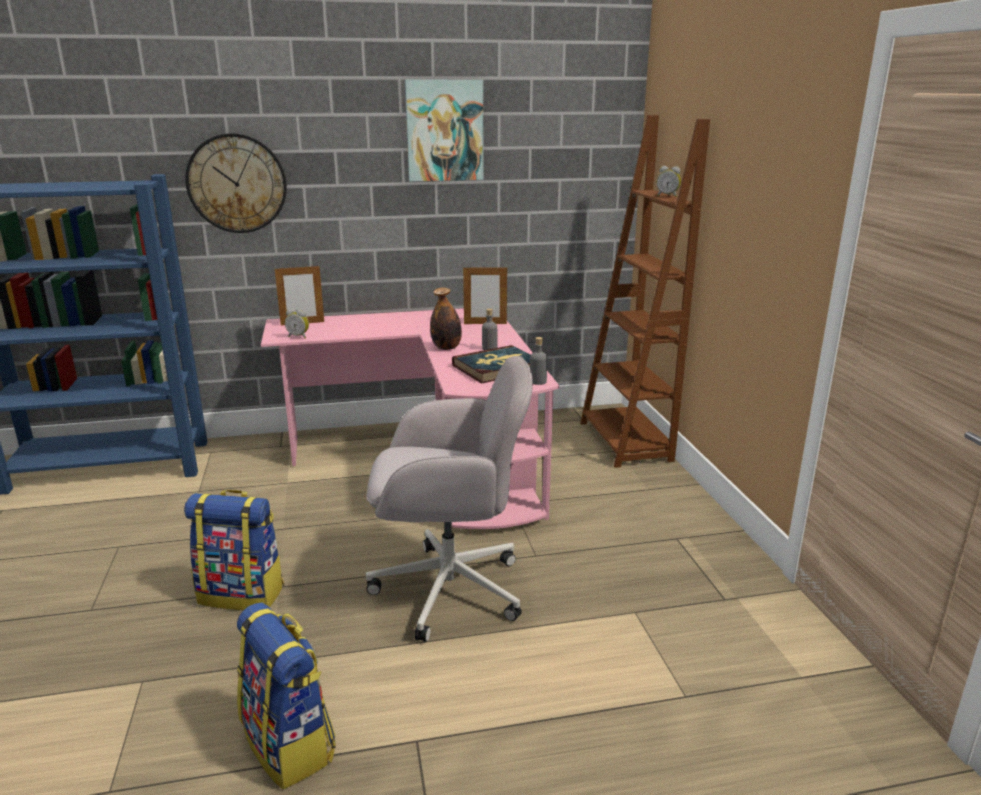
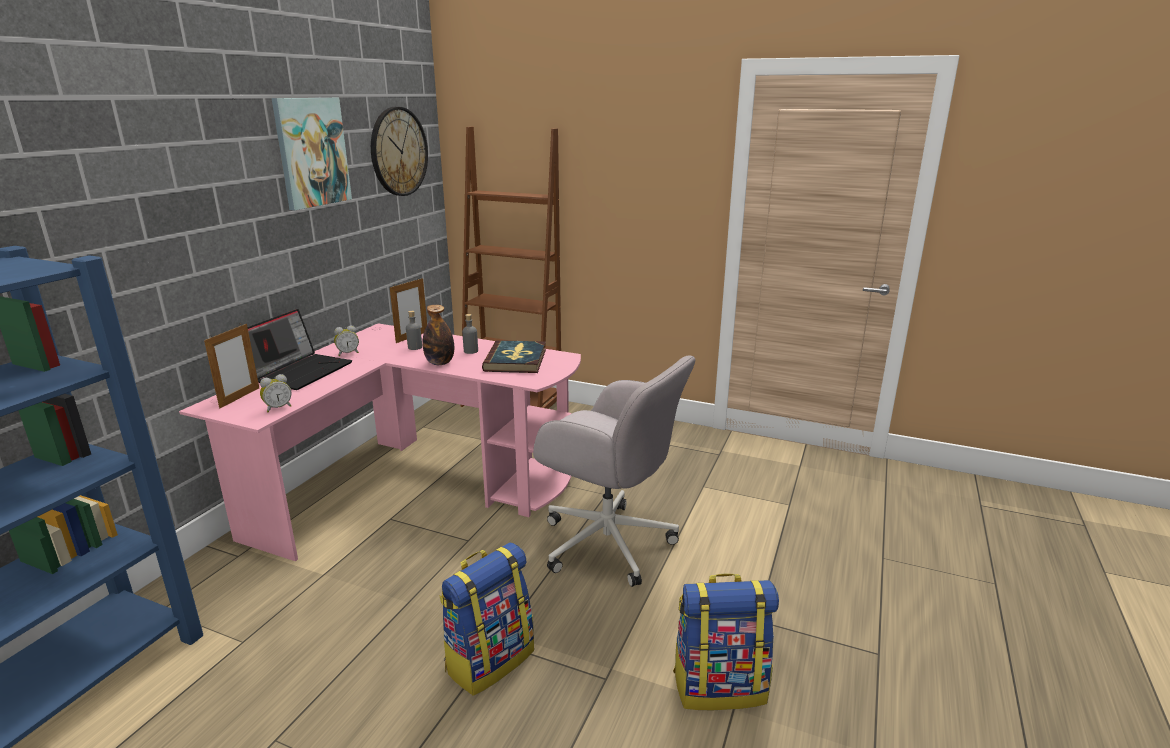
camera: 55 degrees left, 0 degrees up
(237, 183) = (109, 243): wall clock -> wall clock (398, 152)
(366, 321) = (301, 371): none -> laptop
(451, 590) = (608, 544): grey office chair -> grey office chair turned 90 degrees clockwise
(538, 381) = (564, 357): grey bottle -> grey bottle (415, 347)
(667, 196) = (513, 193): alarm clock -> alarm clock (348, 353)

